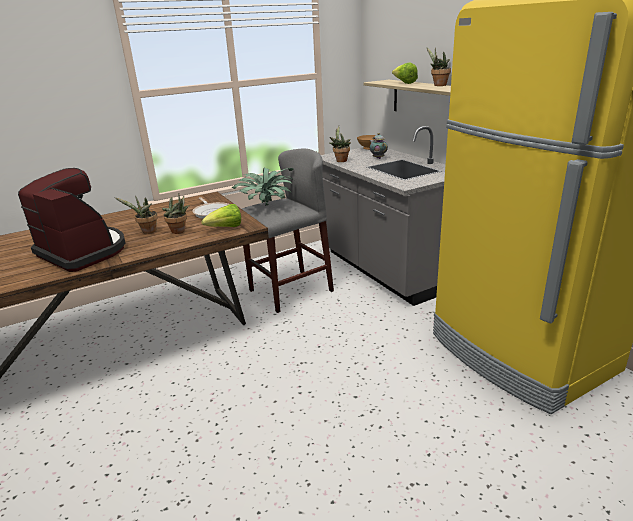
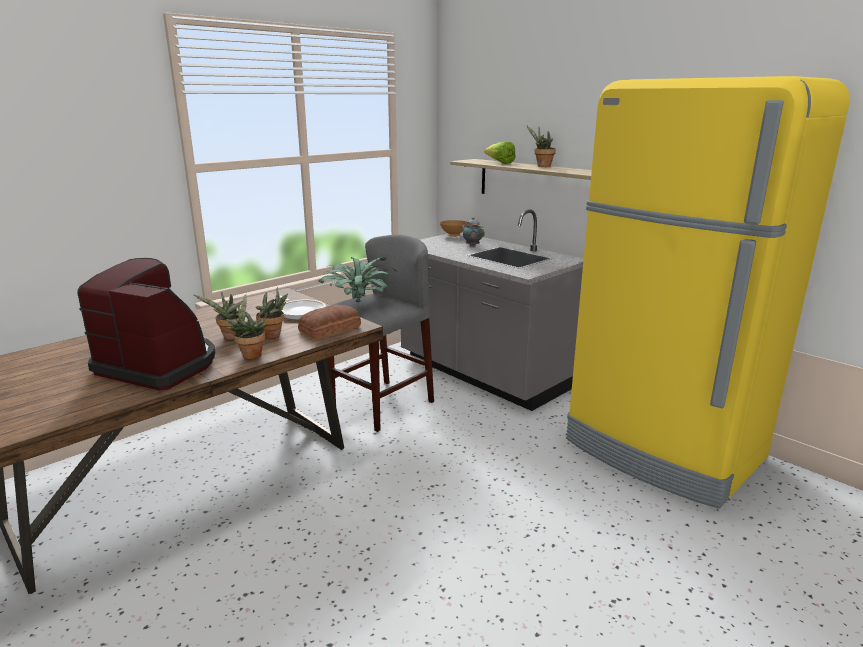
camera: 15 degrees left, 5 degrees down
(225, 228) = (331, 329): lettuce -> bread
(340, 160) = (431, 249): potted plant -> potted plant (250, 354)

